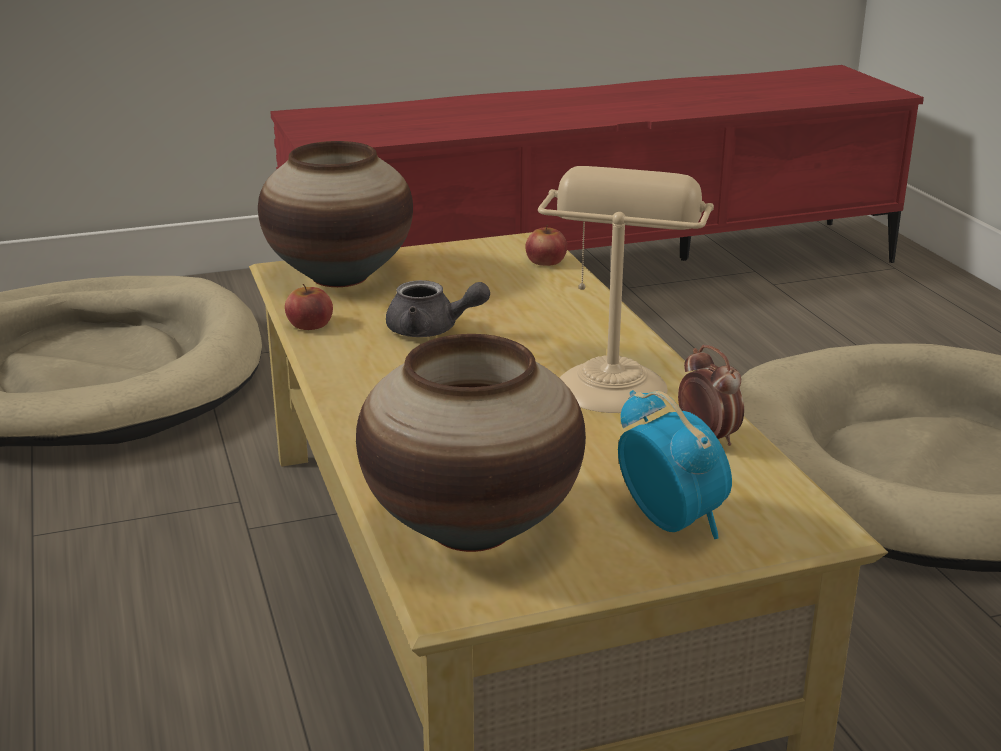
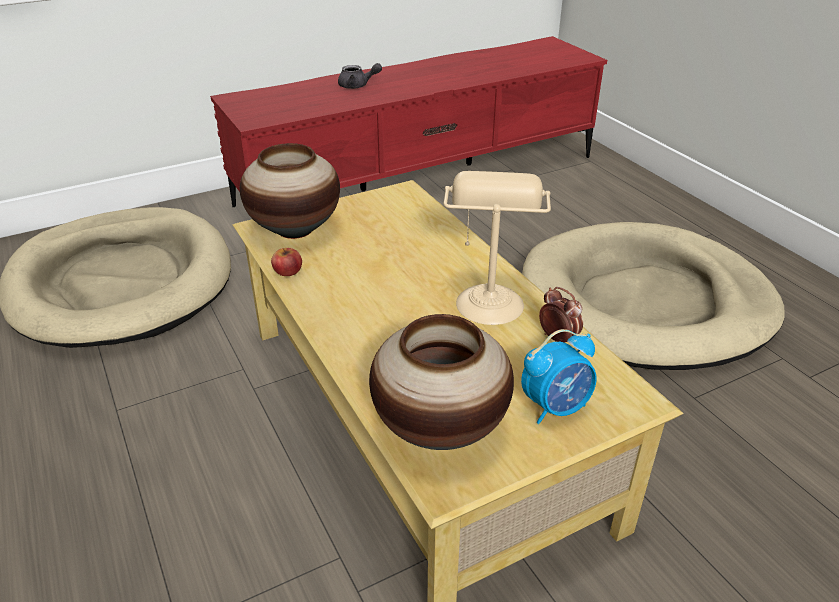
camera: 10 degrees left, 10 degrees up
(431, 330) = (366, 268): grey teapot -> grey teapot (357, 86)
(546, 261) = (419, 205): apple -> none
(671, 521) = (556, 407): alarm clock -> alarm clock turned 105 degrees clockwise

